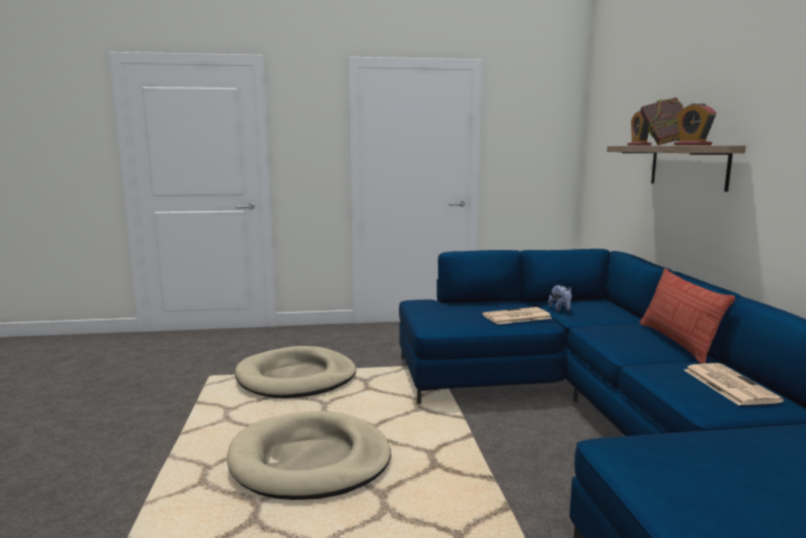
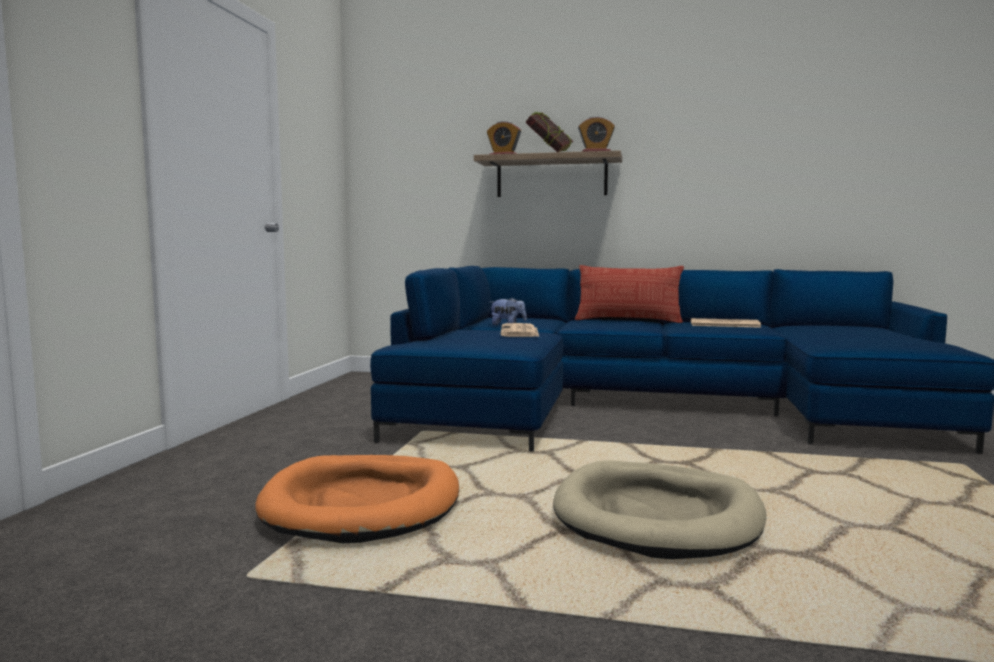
camera: 70 degrees left, 5 degrees down
(296, 378) = (363, 504): beige dog bed -> orange dog bed

